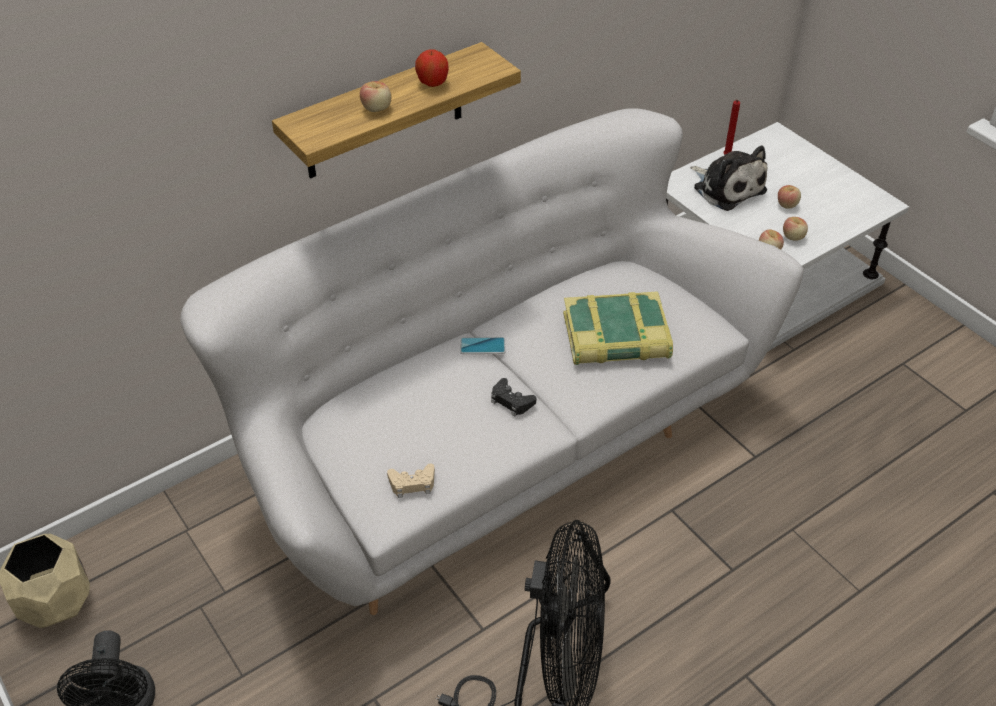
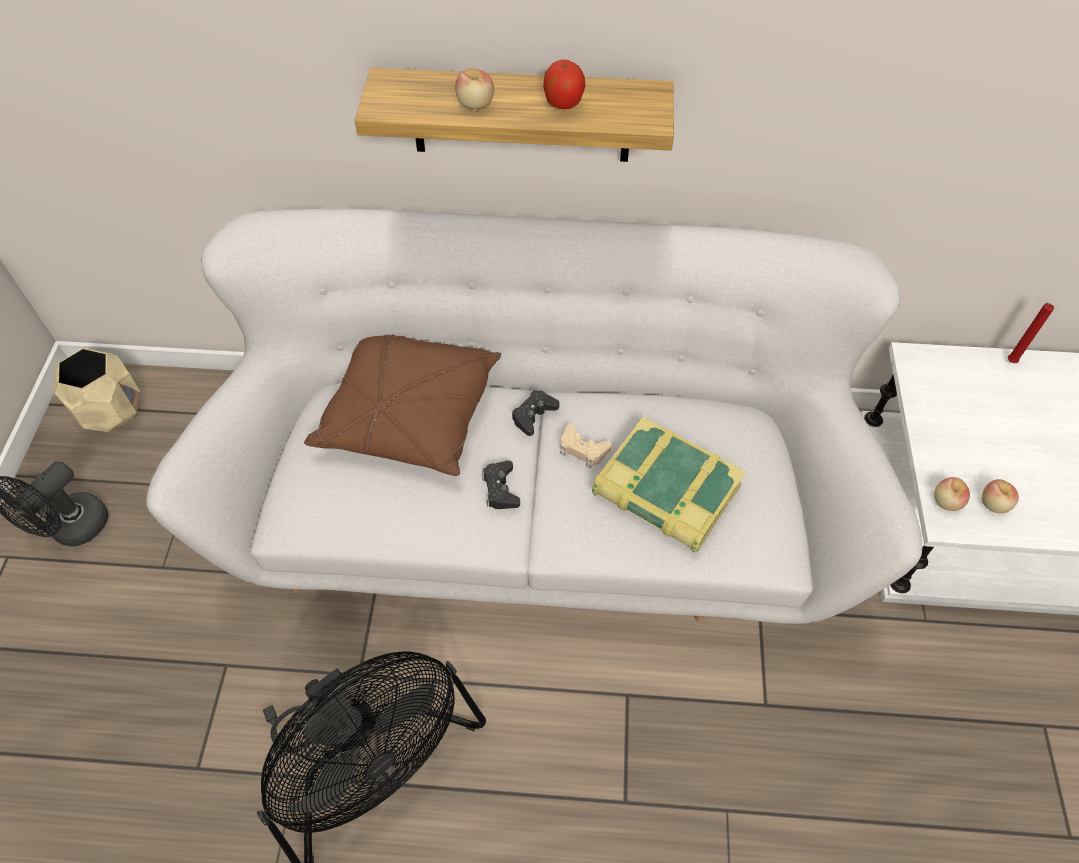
camera: 40 degrees right, 10 degrees up
(395, 396) = (410, 414): none -> brown pillow
(412, 484) = (338, 508): beige game controller -> beige game controller (582, 449)
(482, 346) = (533, 415): phone -> black game controller
(727, 188) = (972, 399): plush toy -> none
(787, 205) = (1026, 461): apple -> none

